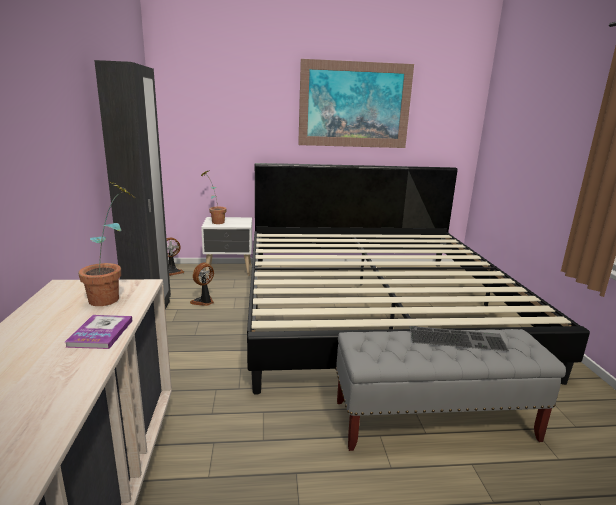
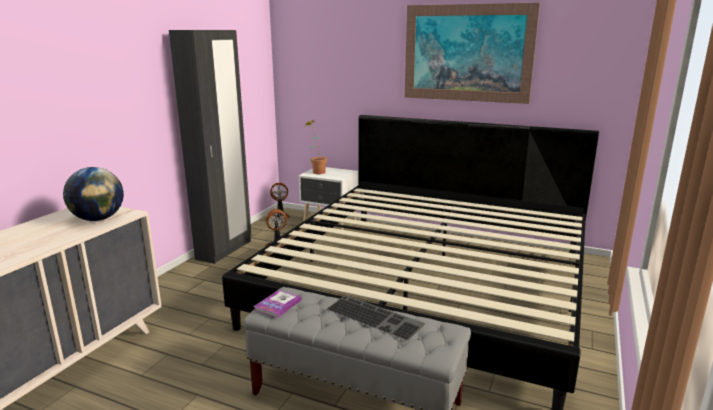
camera: 30 degrees right, 0 degrees up
(100, 333) = (56, 239): book -> book (278, 305)
(113, 298) = (98, 219): potted plant -> globe

